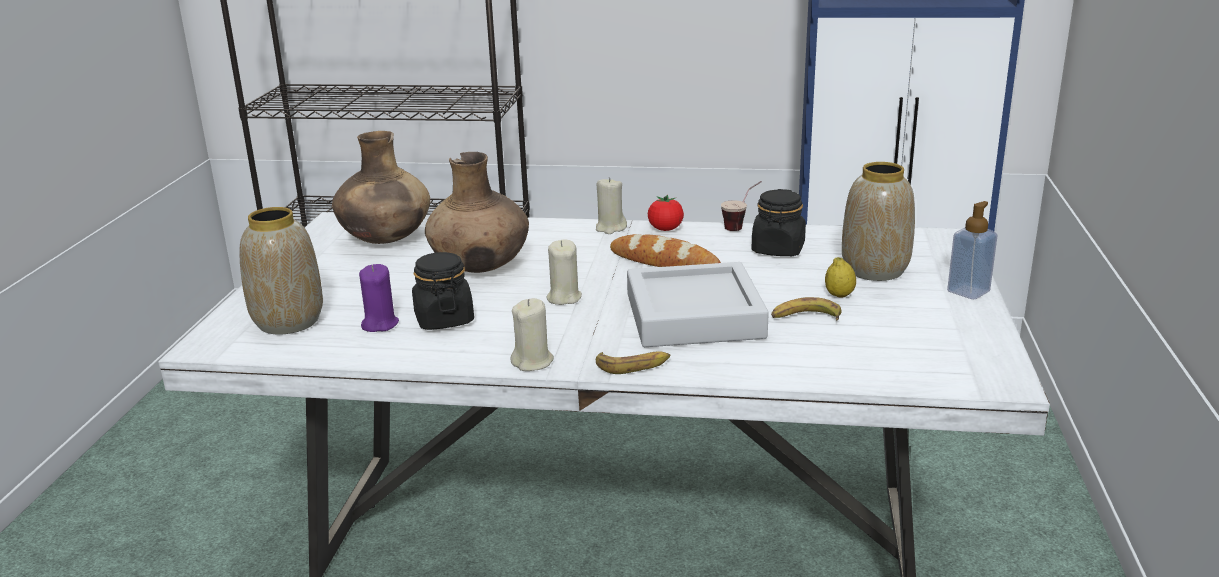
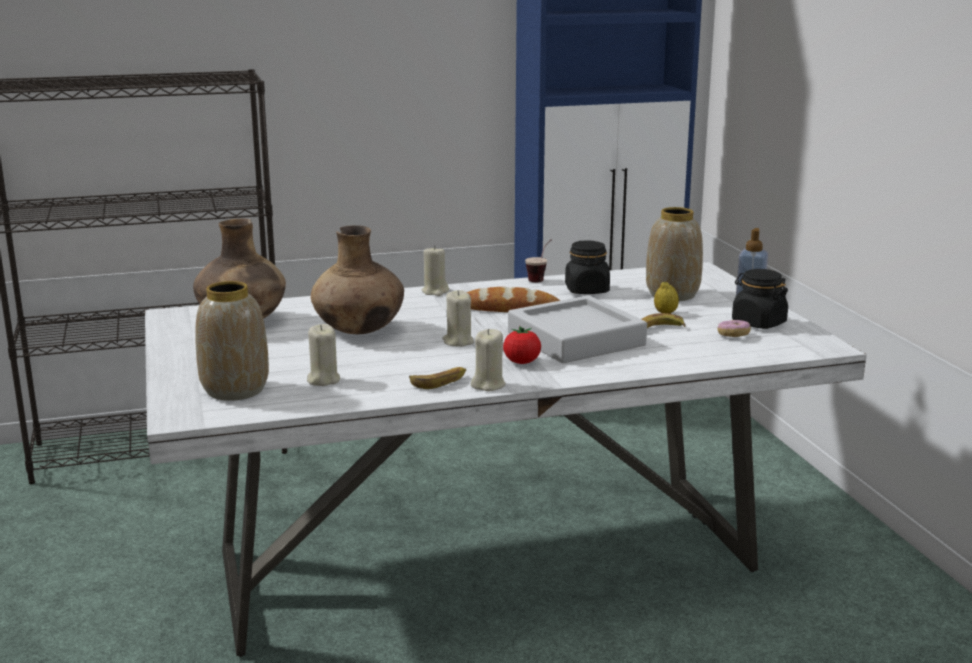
camera: 25 degrees left, 5 degrees down
(379, 324) = (323, 380): purple candle -> beige candle
(444, 319) = (375, 369): black jar -> black jar (758, 323)
(633, 366) = (569, 375): banana -> banana (439, 382)
(665, 229) = (482, 287): tomato -> tomato (522, 362)
(892, 342) = (733, 335): none -> donut

